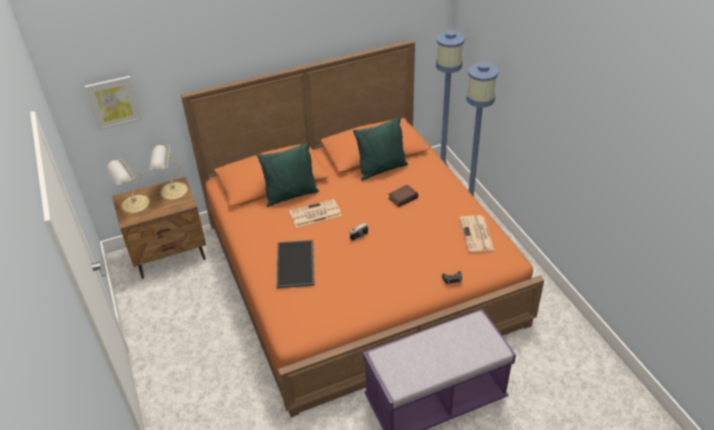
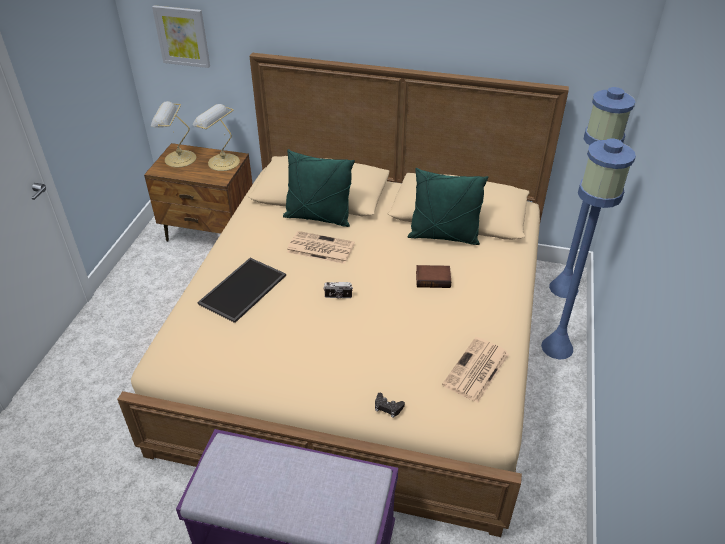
camera: 35 degrees right, 0 degrees up
(358, 271) = (362, 345): orange bed -> beige bed

